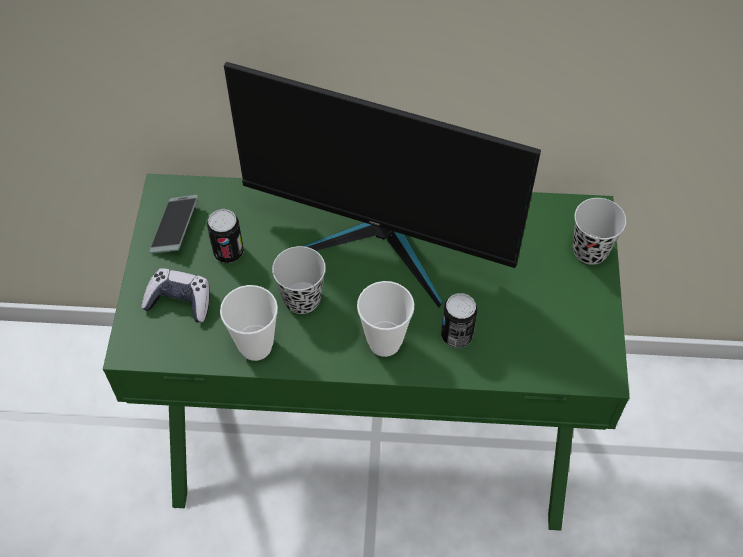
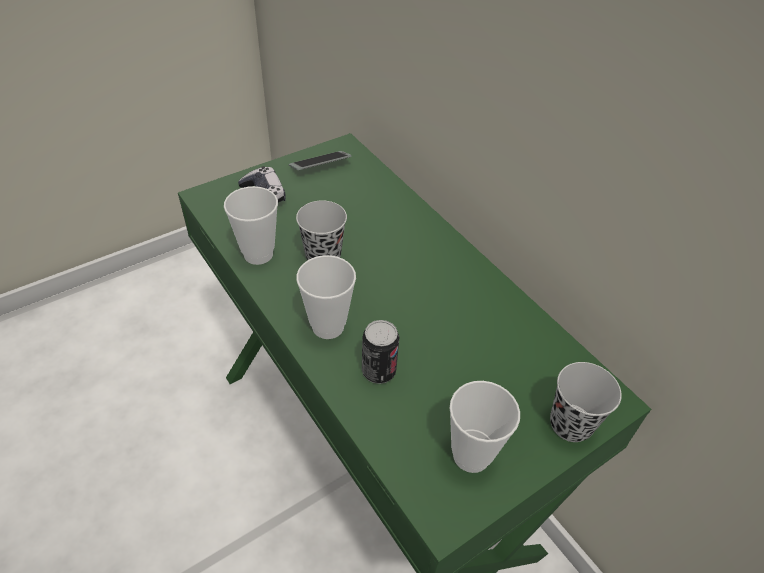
camera: 50 degrees right, 10 degrees down
(228, 252) = (326, 199): can -> none
(380, 241) = (420, 272): monitor -> none
(570, 326) = (471, 455): none -> cup

